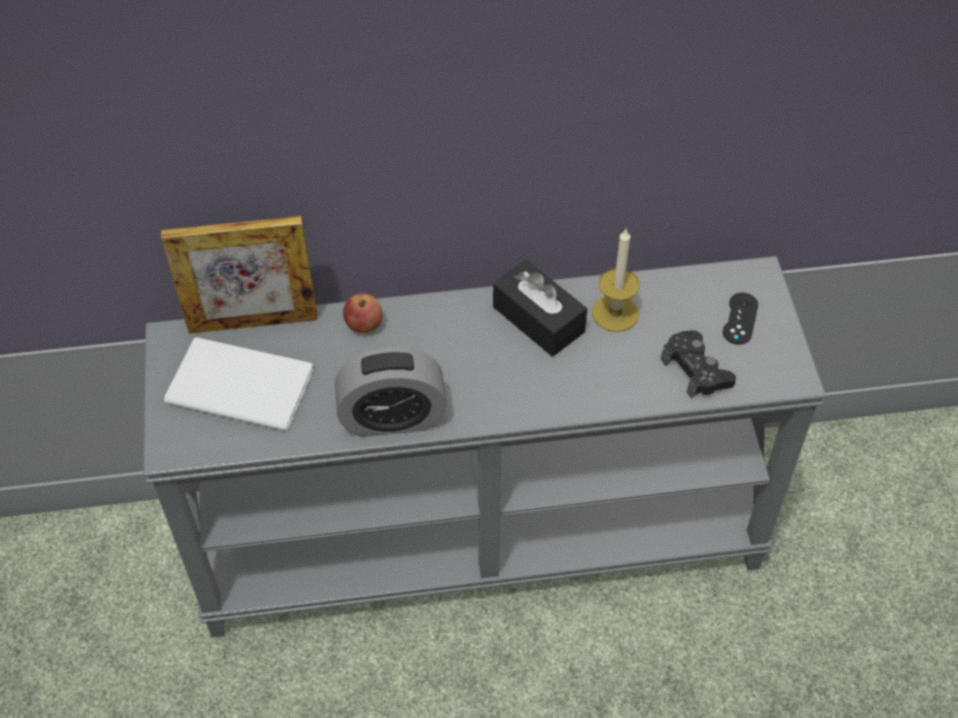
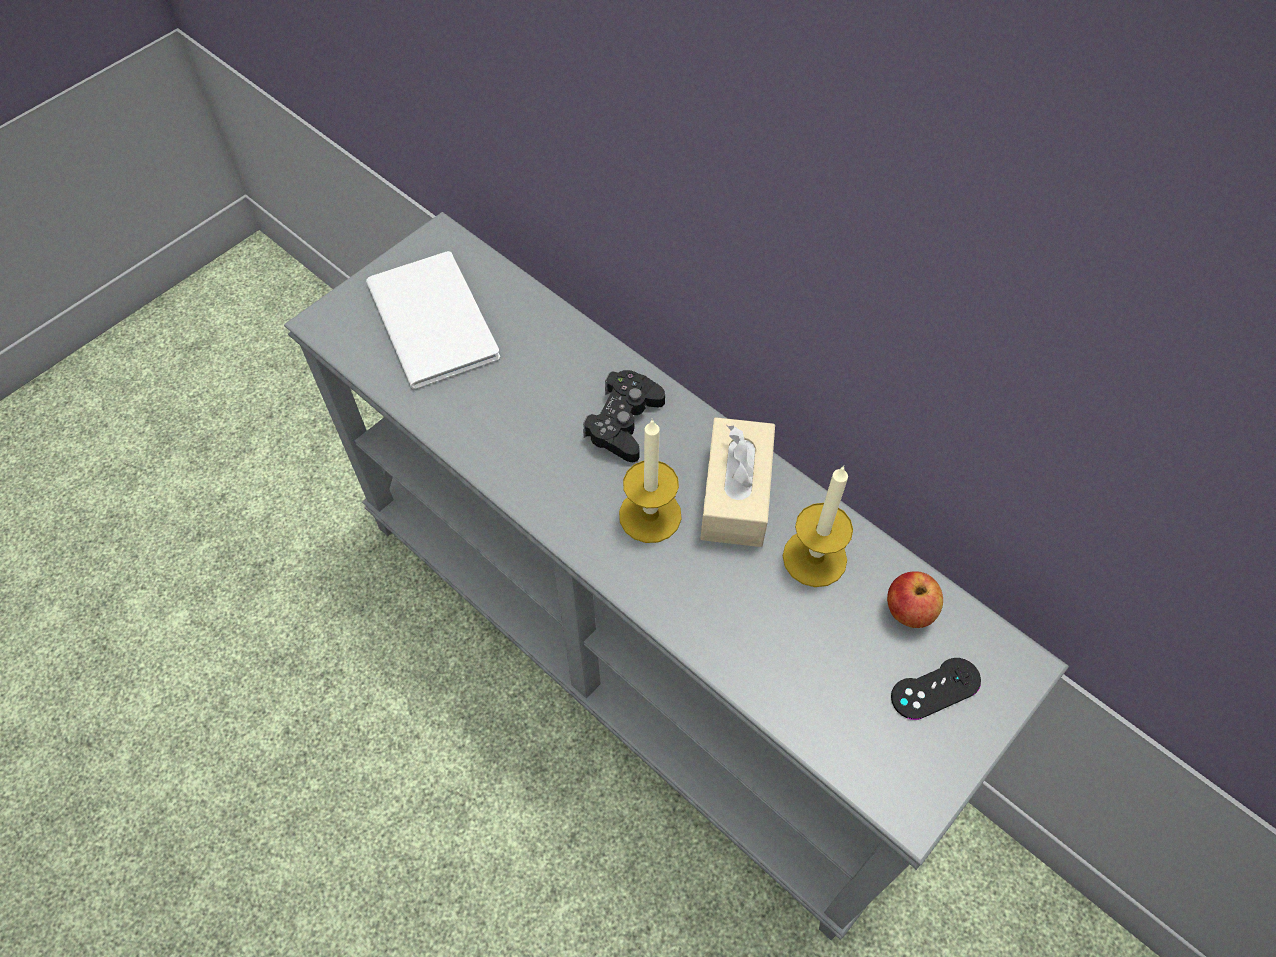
camera: 50 degrees right, 5 degrees up
(253, 322) = (510, 279): picture frame -> none
(364, 326) = (586, 360): apple -> apple (908, 611)
(392, 418) = (500, 458): alarm clock -> none
(511, 369) = (650, 515): none -> candle
(538, 319) = (736, 494): black tissue box -> beige tissue box
(696, 370) = (817, 691): black game controller -> black game controller (624, 422)

